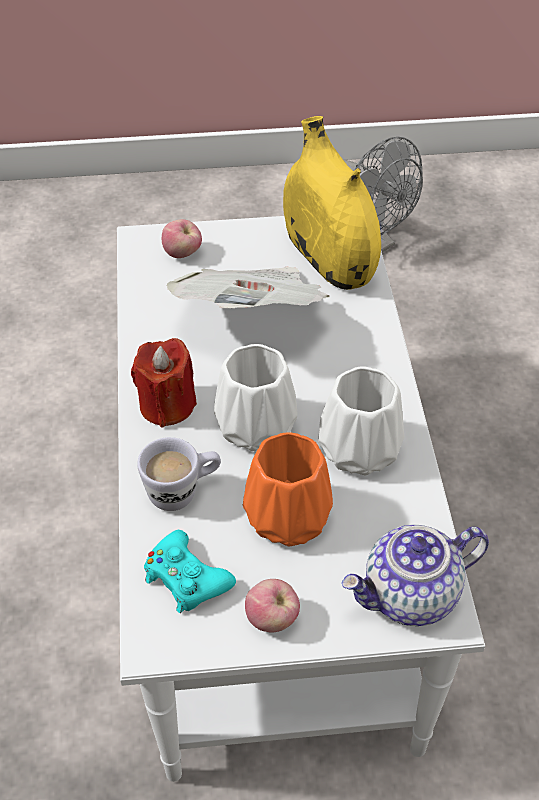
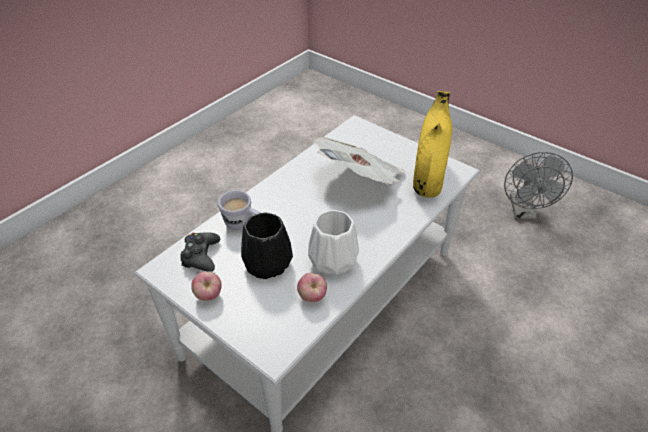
camera: 45 degrees right, 5 degrees down
(167, 405) = (281, 190): red candle -> none
(182, 253) = (365, 139): apple -> apple (312, 297)
(186, 579) = (201, 256): turquoise game controller -> black game controller
(255, 424) = (304, 220): white vase -> none
(290, 517) = (268, 264): orange vase -> black vase
(410, 596) = (271, 334): teapot -> none

